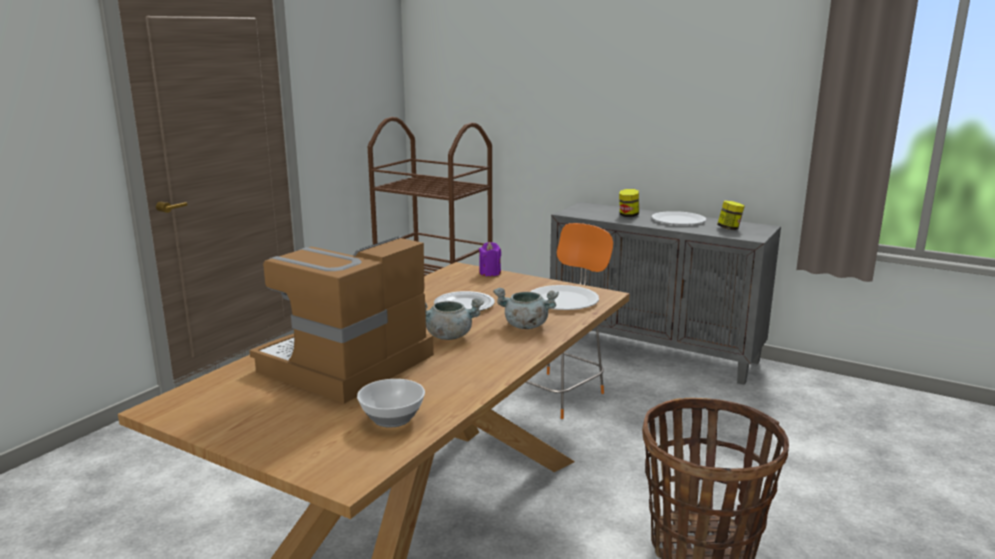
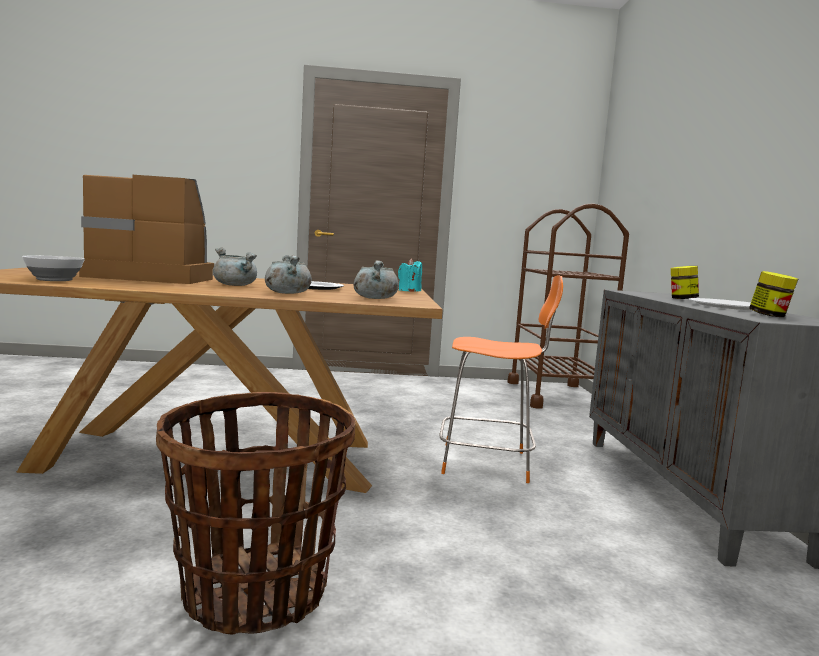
camera: 55 degrees right, 10 degrees down
(490, 273) = (409, 291): purple candle -> turquoise candle
(562, 300) = (374, 298): white plate -> grey cooking pot

